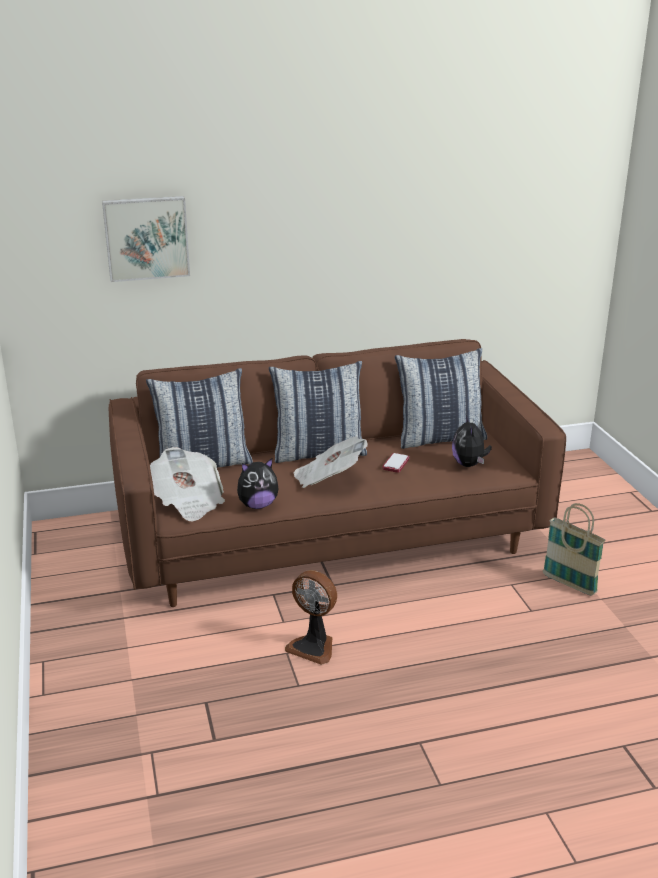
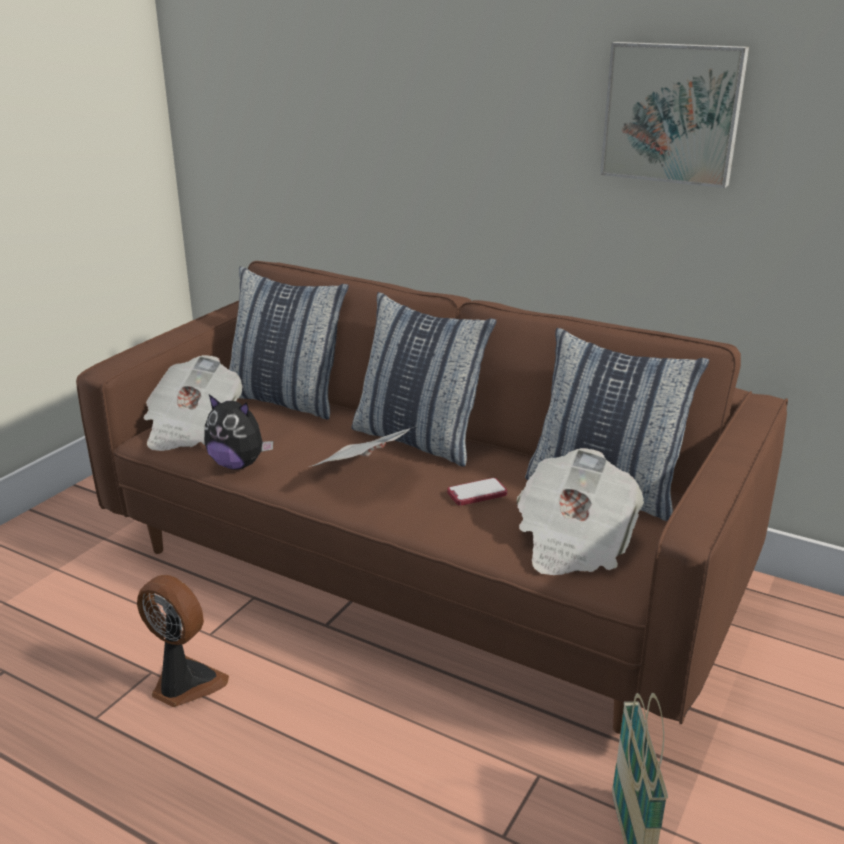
camera: 45 degrees right, 0 degrees up
(146, 238) = (313, 89): picture -> picture (672, 113)
(313, 647) = (184, 684): fan -> fan turned 135 degrees clockwise
(469, 464) = (573, 542): plush toy -> newspaper

